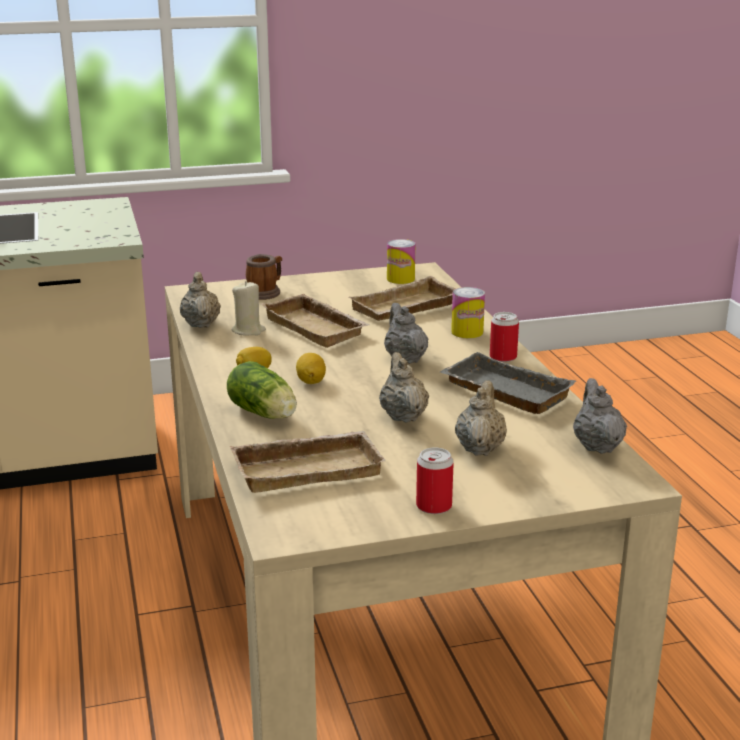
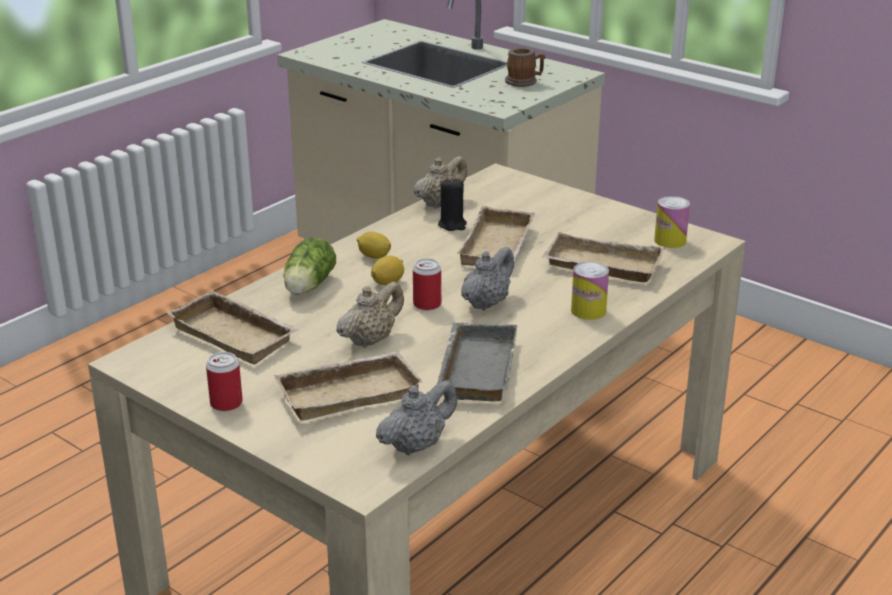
camera: 55 degrees right, 5 degrees up
(248, 331) = (452, 224): beige candle -> black candle
(265, 292) = (541, 201): mug -> mug (524, 82)
(480, 448) = (349, 391): beige teapot -> beige tray
(503, 357) = (553, 345): can -> can (427, 304)

